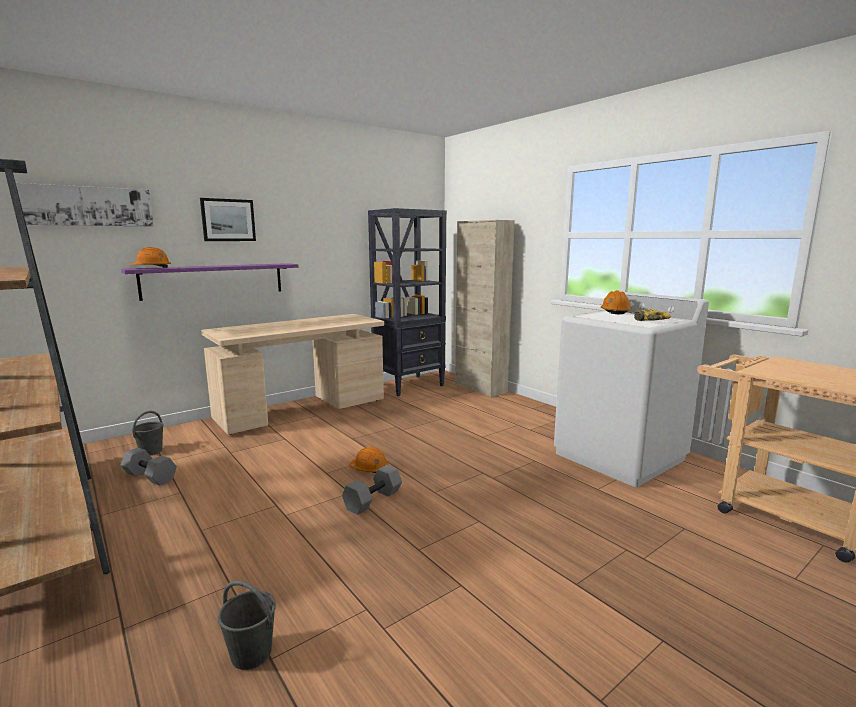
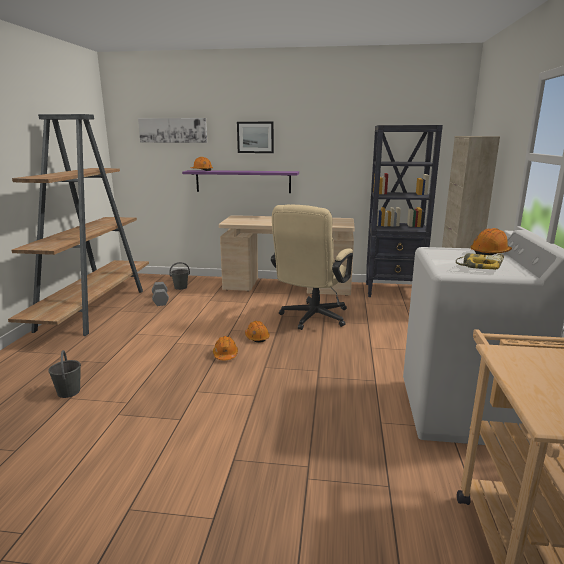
camera: 45 degrees right, 5 degrees up
(372, 499) = (225, 355): grey dumbbell -> orange hard hat
(387, 431) = (311, 319): none -> beige office chair

